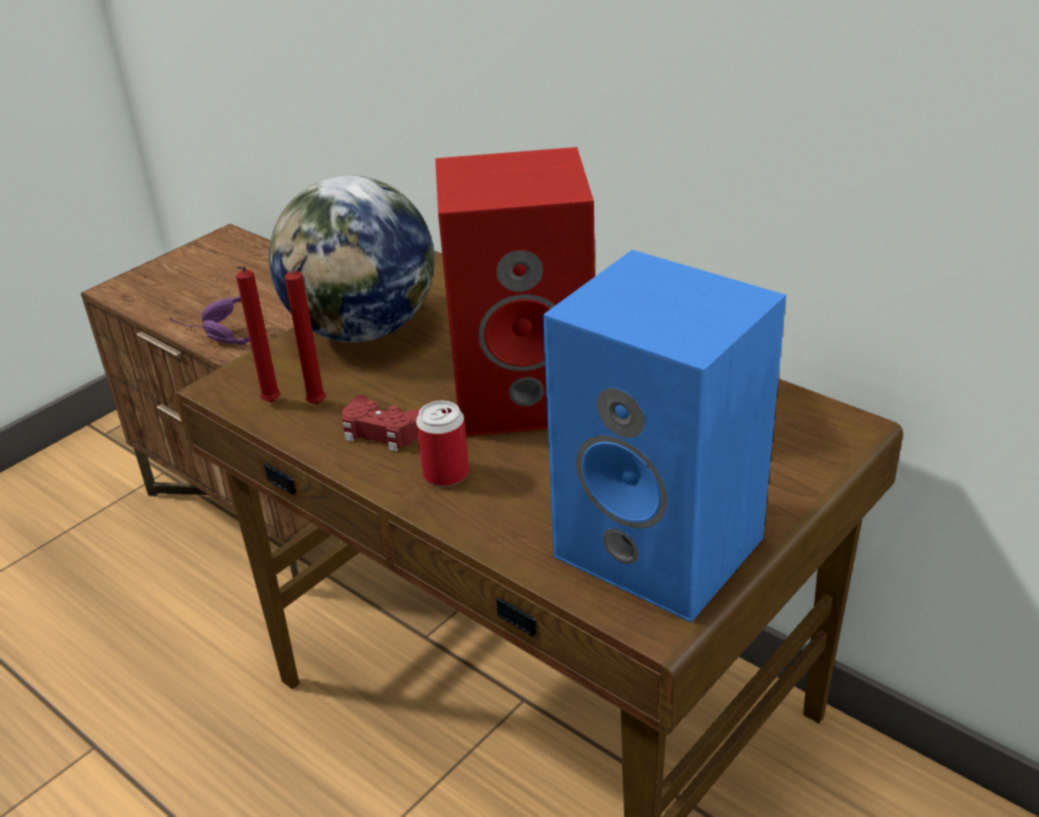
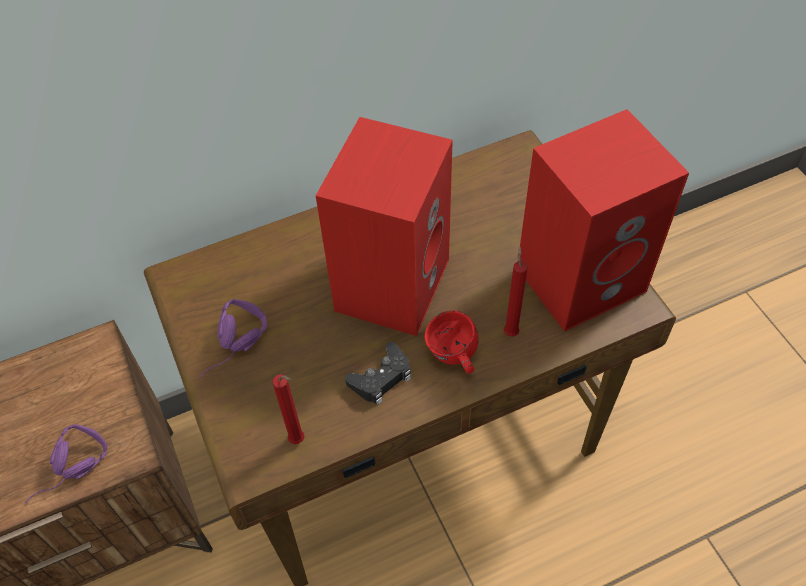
camera: 65 degrees left, 20 degrees up
(320, 403) = (320, 407): red candle -> red candle (510, 331)
(363, 330) = (237, 350): globe -> purple headphones
(383, 430) = (381, 378): red game controller -> black game controller
(446, 474) = (453, 357): can -> red mug
(665, 547) = (582, 276): blue speaker -> red speaker

